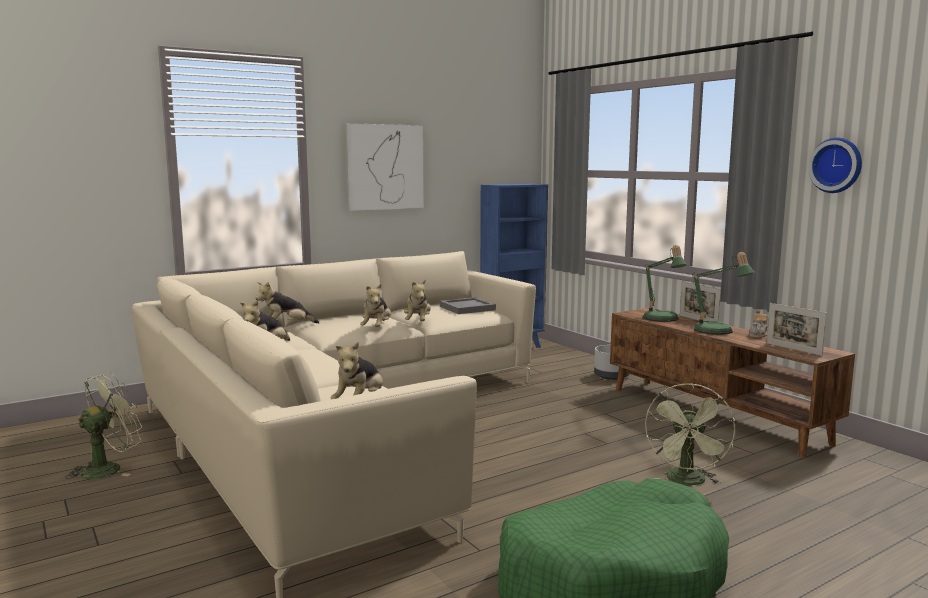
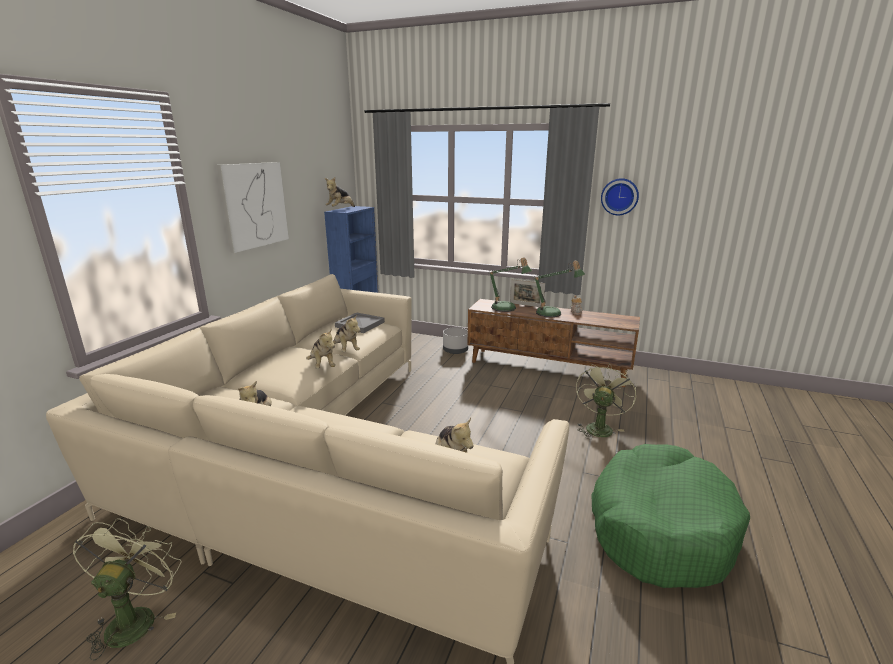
camera: 35 degrees left, 10 degrees up
(286, 326) = (232, 385): plush toy -> plush toy (340, 209)
(688, 482) = (599, 427): green fan -> green fan turned 135 degrees counterclockwise
(793, 349) = (610, 320): picture frame -> none

